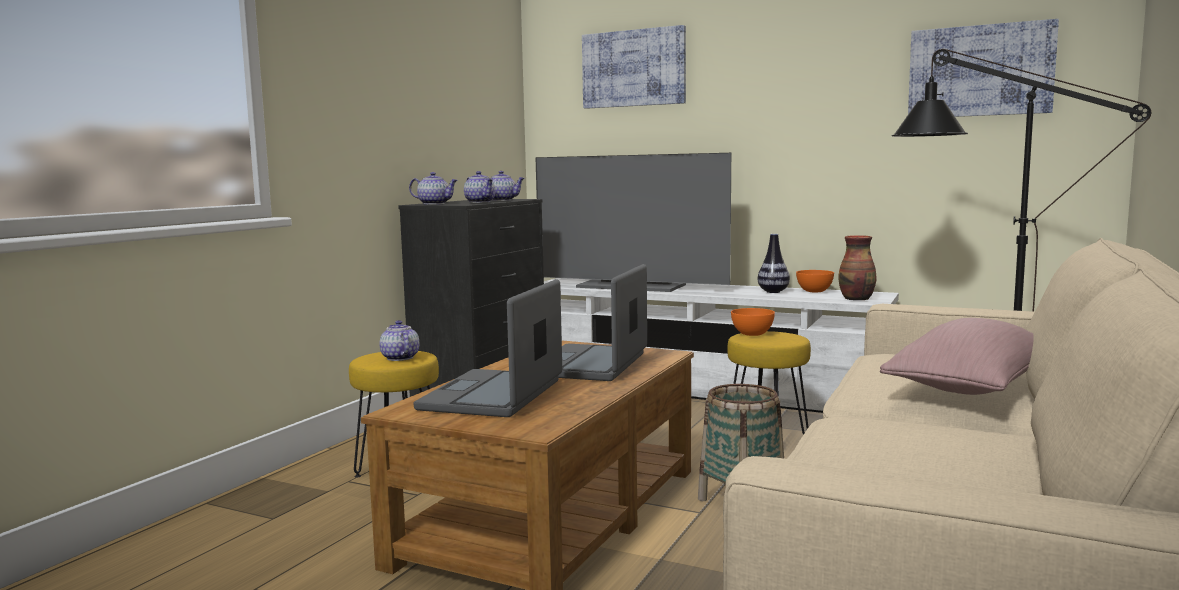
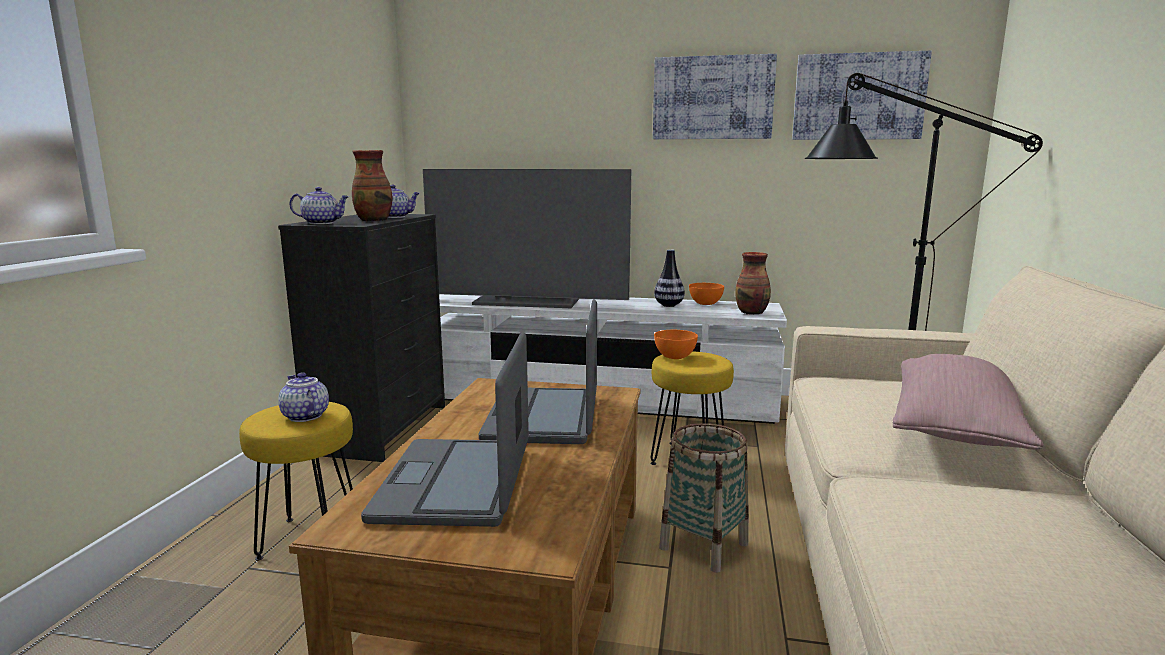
camera: 15 degrees left, 5 degrees up
(480, 202) = (374, 220): teapot -> vase
(633, 68) = (521, 78): picture -> picture (712, 98)

